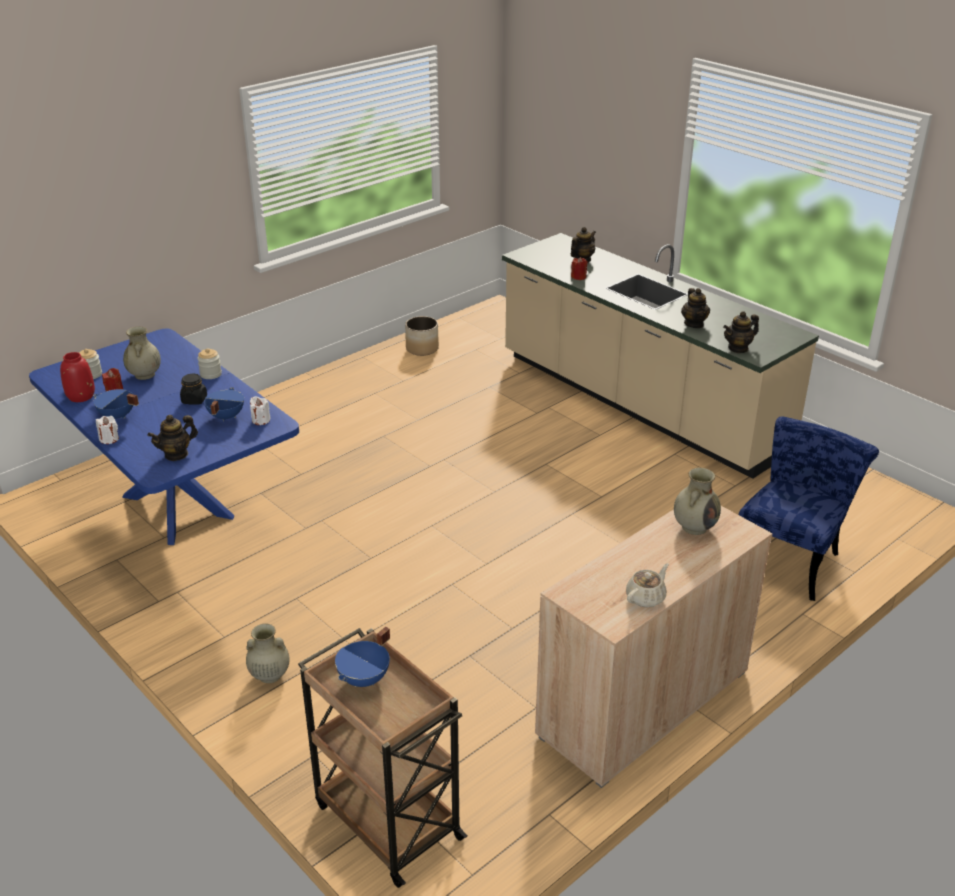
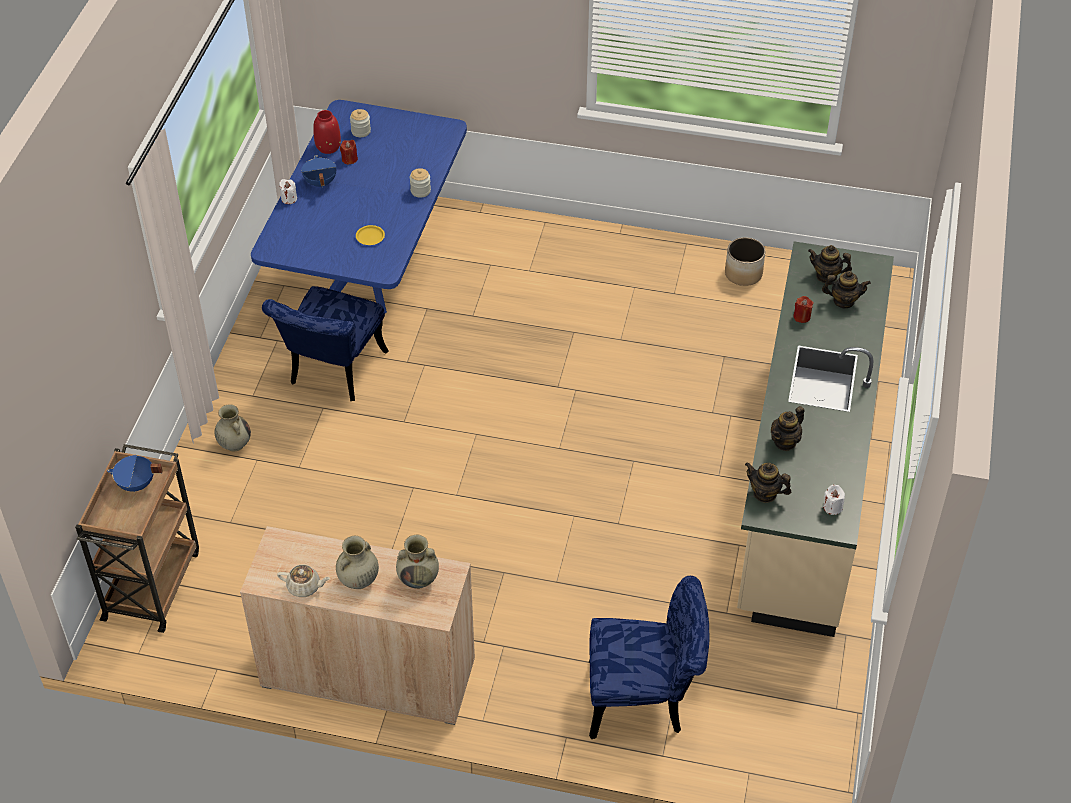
camera: 55 degrees right, 15 degrees up
(145, 375) = (386, 158): beige vase -> beige vase (358, 580)
(176, 454) = (300, 244): teapot -> teapot (826, 276)
(194, 400) = (377, 206): black jar -> none
(225, 416) = (370, 237): blue cooking pot -> yellow plate
(261, 420) = (382, 258): white candle -> white candle (832, 507)
(262, 575) = (333, 373): none -> blue chair

